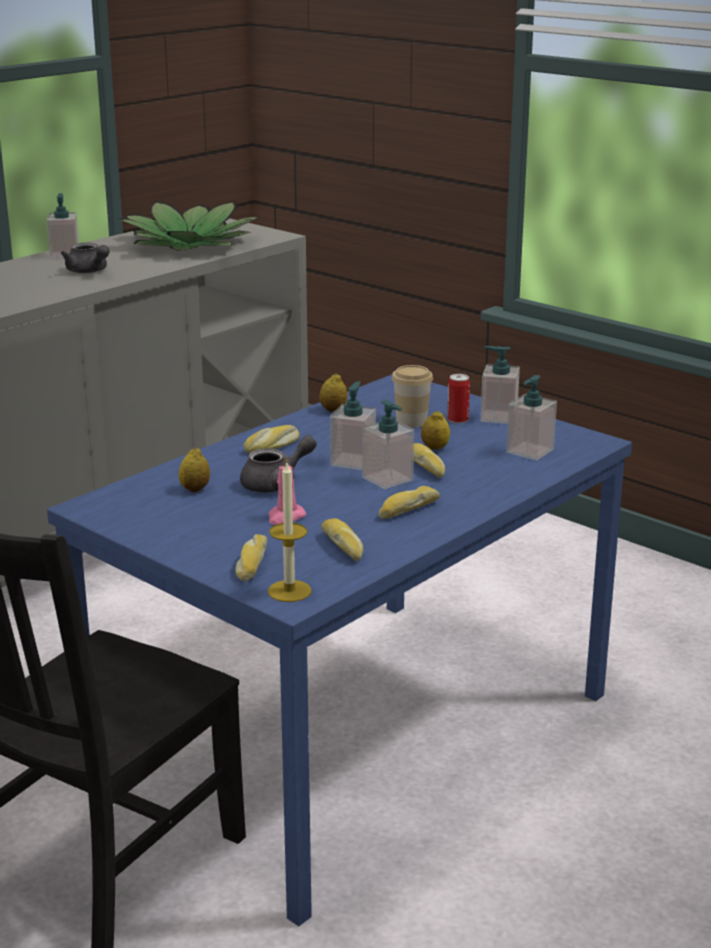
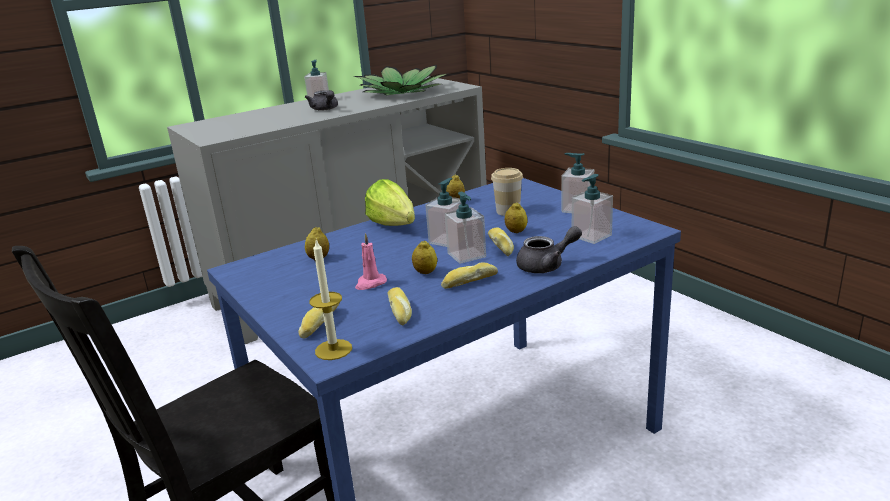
camera: 15 degrees right, 0 degrees up
(273, 446) = (395, 227): bread -> lettuce
(276, 484) = (380, 256): grey teapot -> grey teapot (547, 266)
(347, 501) = (425, 272): none -> lemon
(458, 420) = (544, 210): can -> none

